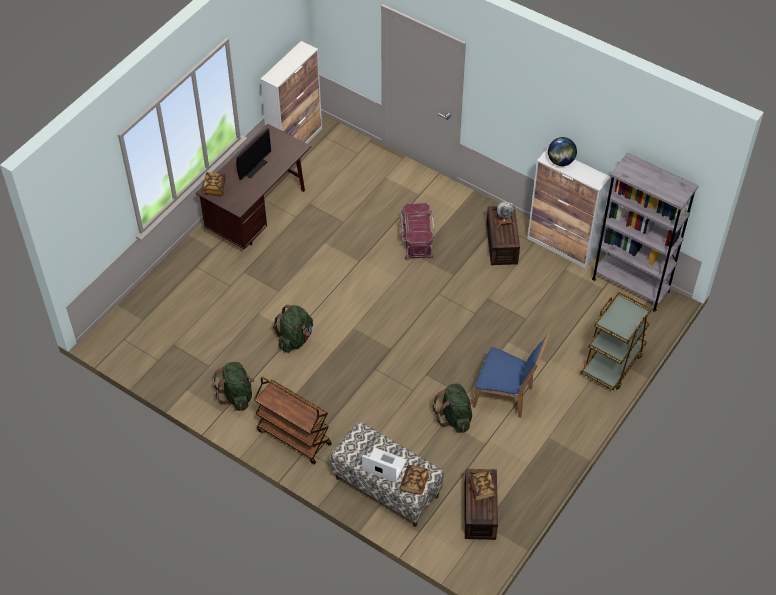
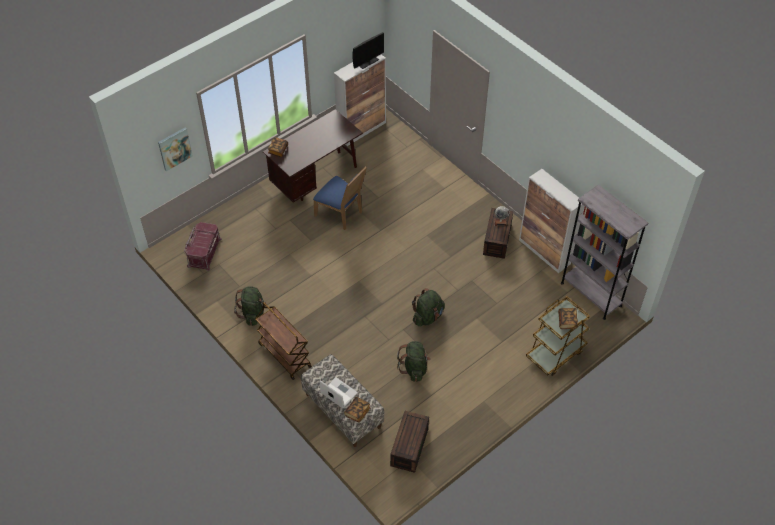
camera: 15 degrees right, 0 degrees up
(99, 210) = (174, 148): none -> picture
(254, 167) = (313, 140): monitor -> monitor (368, 61)
(295, 339) = (311, 280): green backpack -> green backpack (428, 316)
(416, 239) = (430, 222): red storage box -> red storage box (204, 252)
(482, 489) = (412, 430): book -> book (567, 321)
(506, 396) = (461, 361): blue chair -> blue chair (341, 214)
(560, 161) = (547, 182): globe -> none

